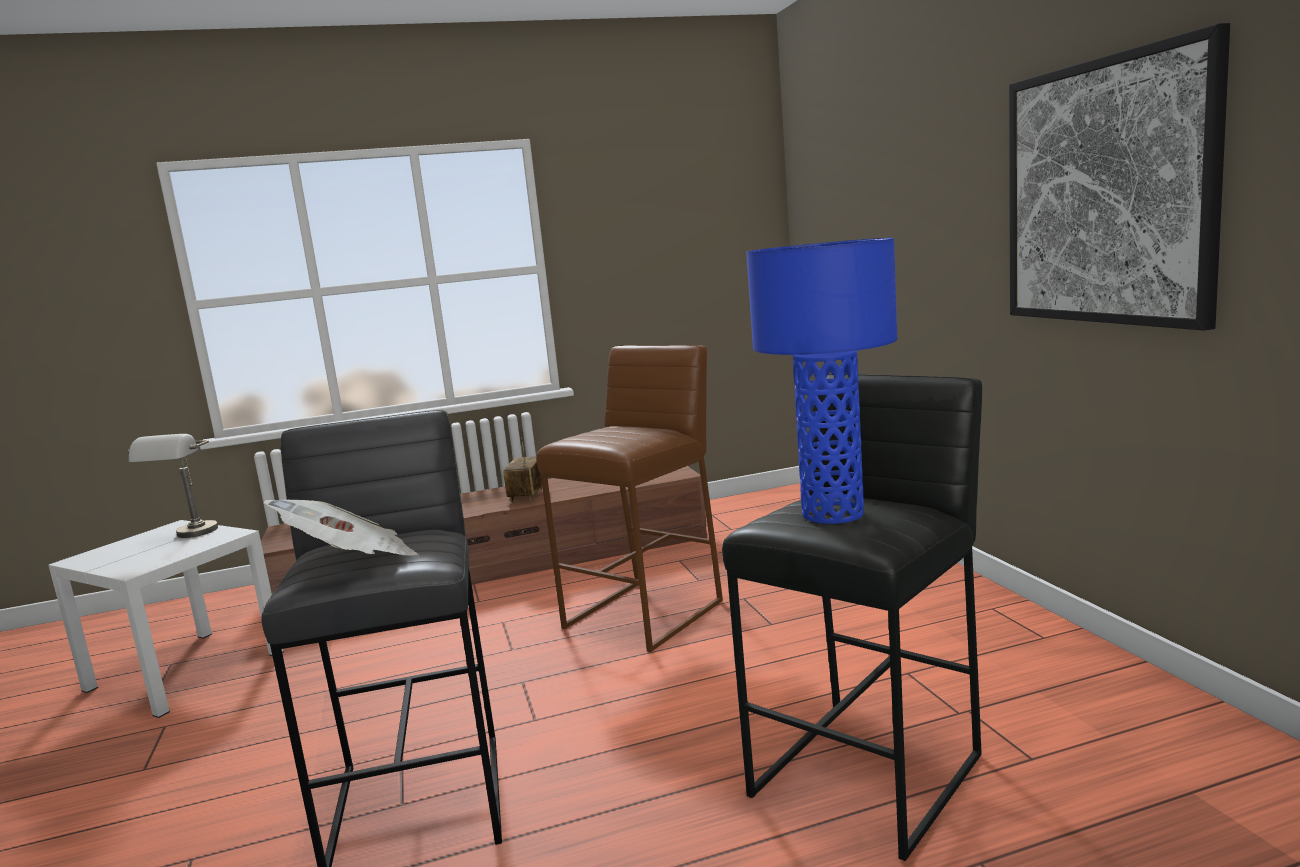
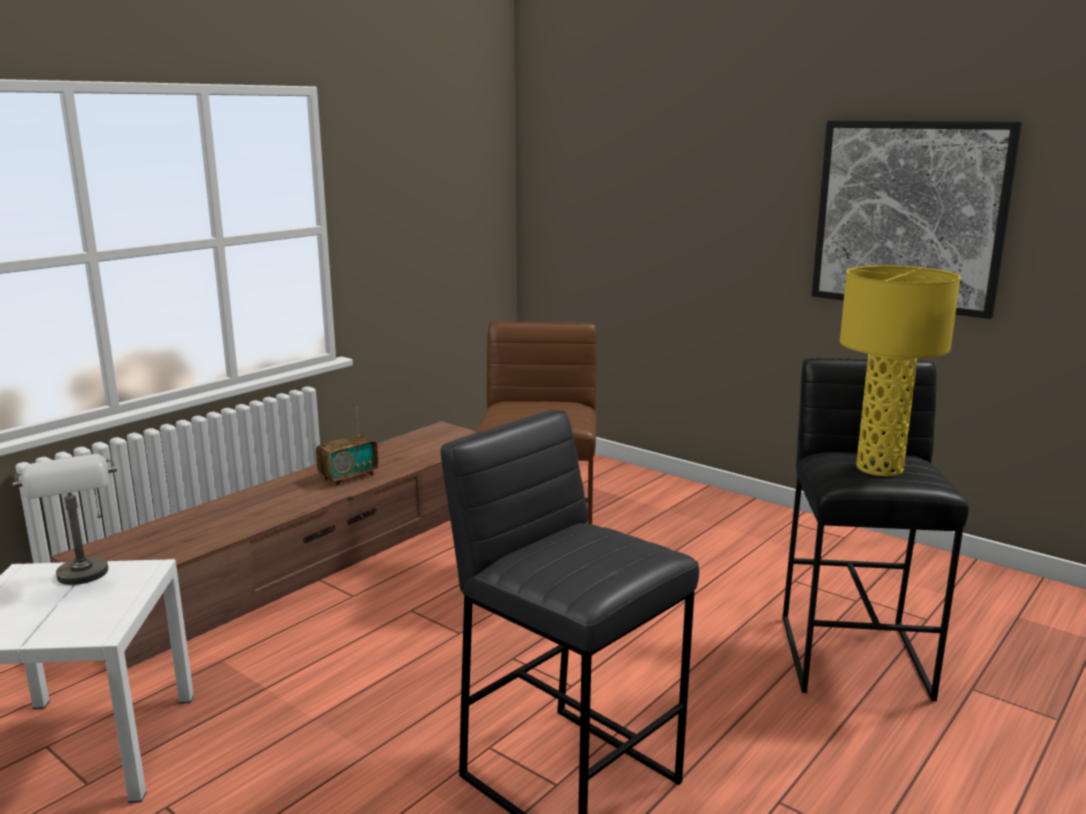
camera: 35 degrees left, 5 degrees up
(351, 561) = (598, 563): newspaper -> none
(527, 495) = (348, 477): radio -> radio turned 105 degrees counterclockwise
(833, 513) = (879, 468): blue table lamp -> yellow table lamp

